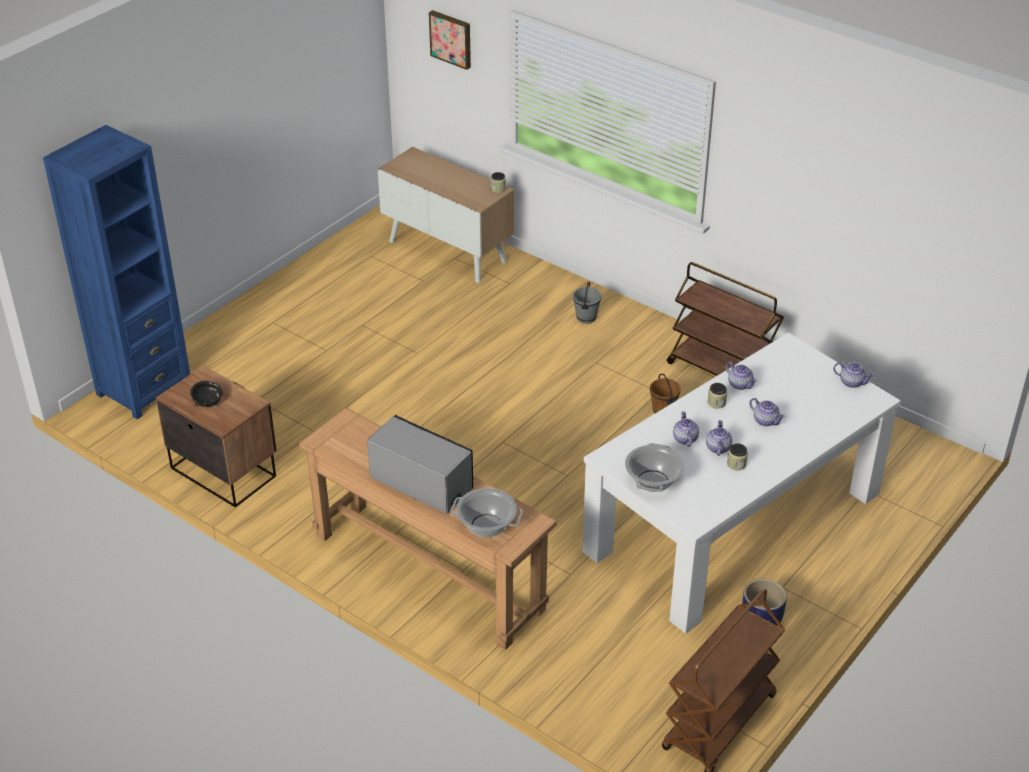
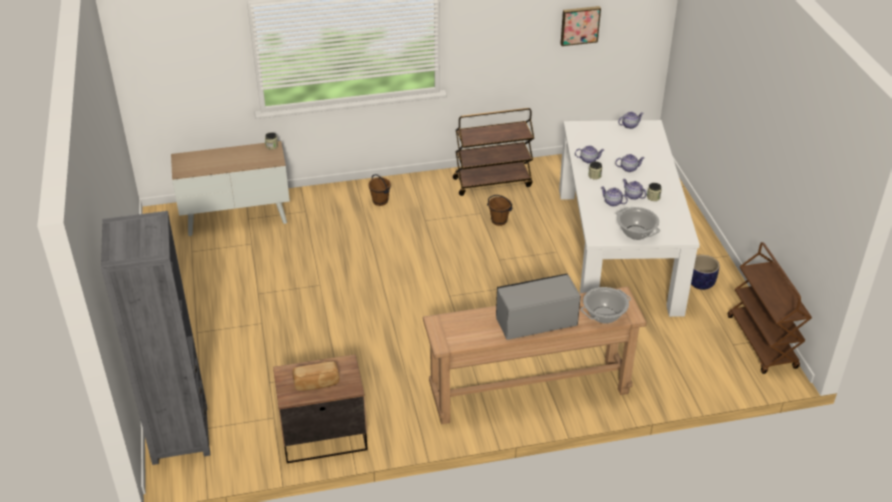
camera: 50 degrees left, 0 degrees up
(144, 388) = (180, 434): blue bookcase -> grey bookcase
(207, 401) = (316, 383): black bowl -> bread
(451, 39) = (187, 49): picture -> picture (579, 25)
(586, 318) = (380, 201): grey bucket -> brown bucket

